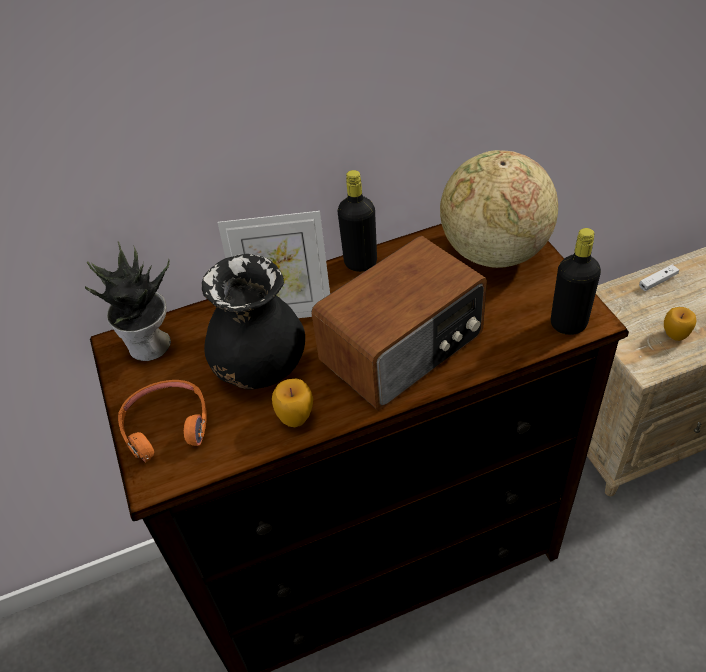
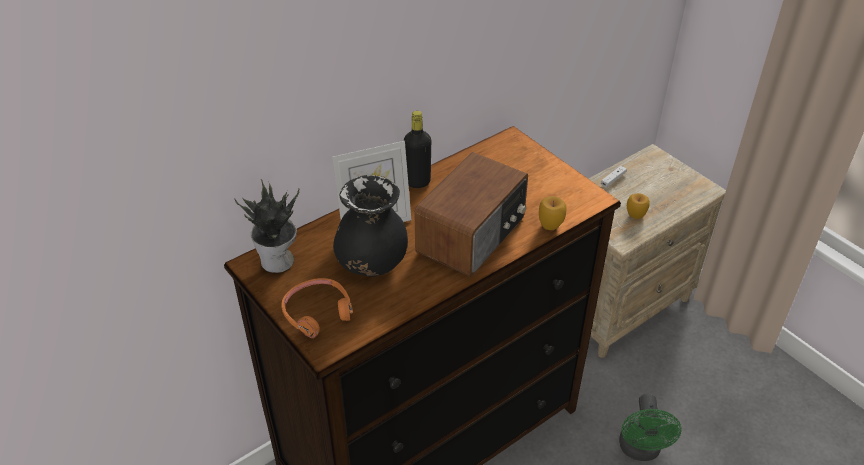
camera: 20 degrees left, 5 degrees down
(296, 418) = (413, 292): apple -> apple (550, 225)
(493, 252) = (512, 163): globe -> none
(568, 324) = (580, 203): black bottle -> none
(628, 630) = (640, 450): none -> green fan

